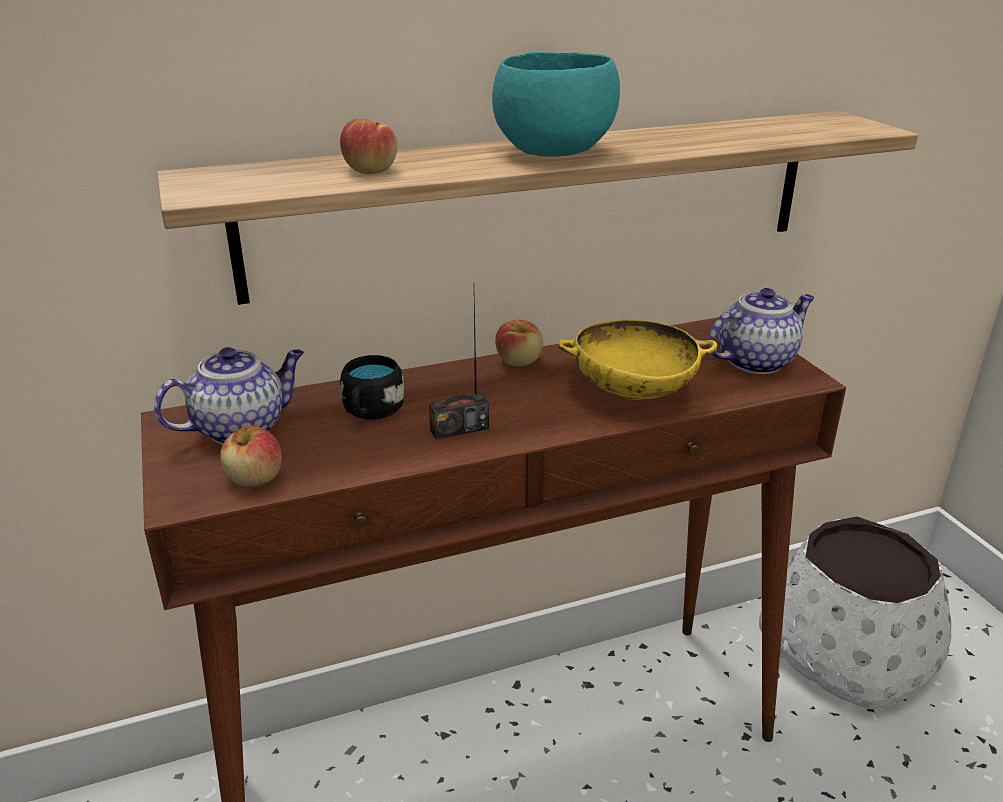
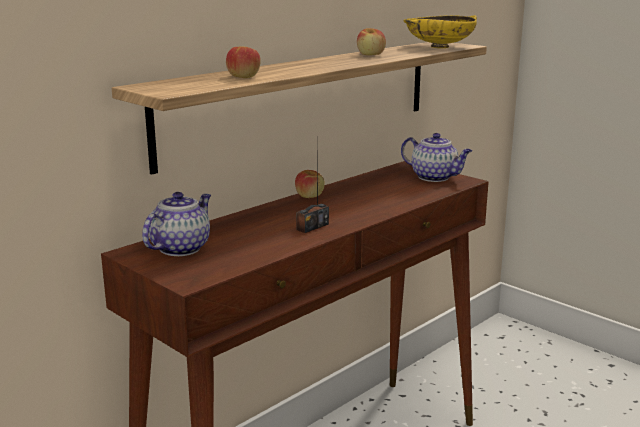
camera: 25 degrees left, 10 degrees down
(255, 478) = (221, 265): apple -> apple (371, 55)
(371, 412) = (251, 229): black mug -> none
(553, 152) = (326, 64): turquoise bowl -> none
(632, 391) = (387, 198): yellow bowl -> yellow bowl (439, 47)
(756, 361) = (435, 177): teapot -> teapot turned 90 degrees clockwise
(847, 648) = (485, 369): white planter -> none

